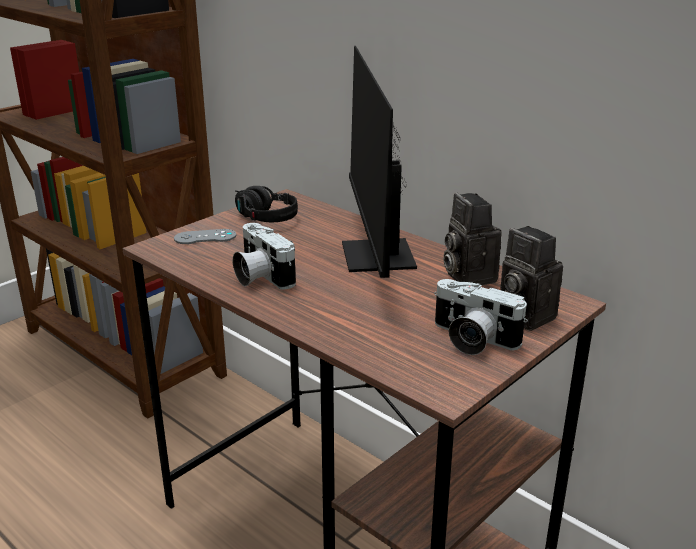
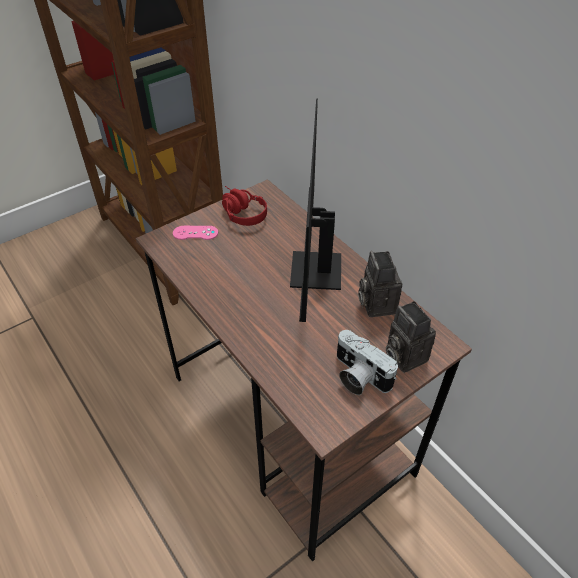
camera: 10 degrees right, 20 degrees up
(205, 237) = (195, 233): grey game controller -> pink game controller
(259, 216) = (240, 212): black headphones -> red headphones
(259, 276) = (224, 284): camera -> none

